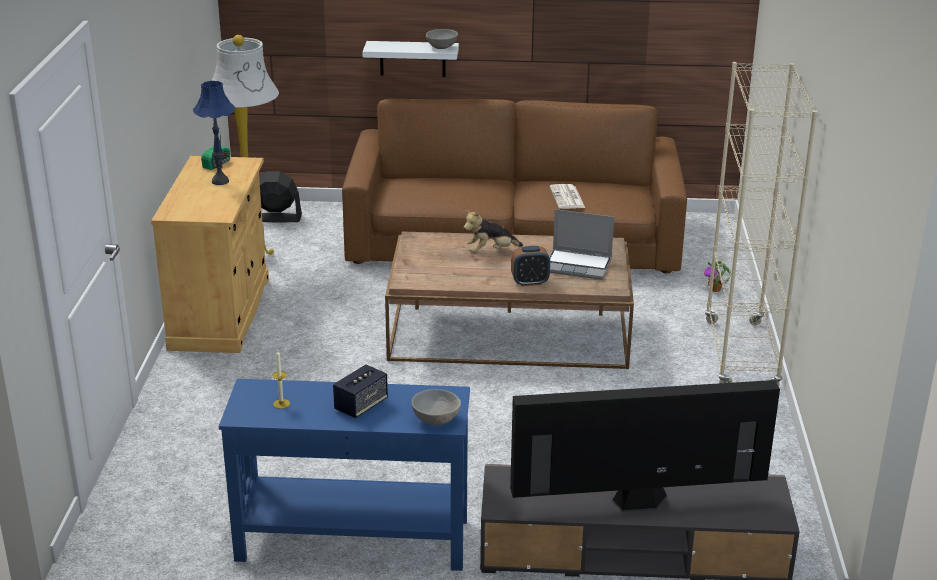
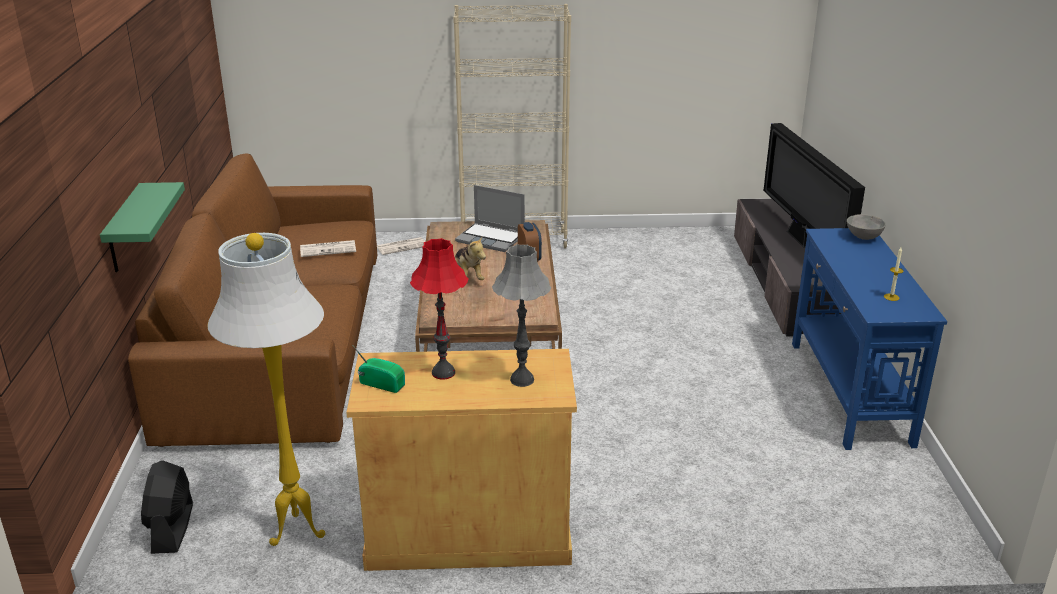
camera: 95 degrees left, 0 degrees up
(196, 204) = (521, 380): none -> grey table lamp
(220, 181) = (443, 373): blue table lamp -> red table lamp
(361, 405) = (866, 265): speaker -> none
(412, 58) = (124, 229): white shelf -> green shelf
(442, 48) = (158, 189): grey bowl -> none
(578, 265) = (491, 239): laptop -> laptop turned 105 degrees clockwise
(715, 289) = (402, 246): potted plant -> newspaper

